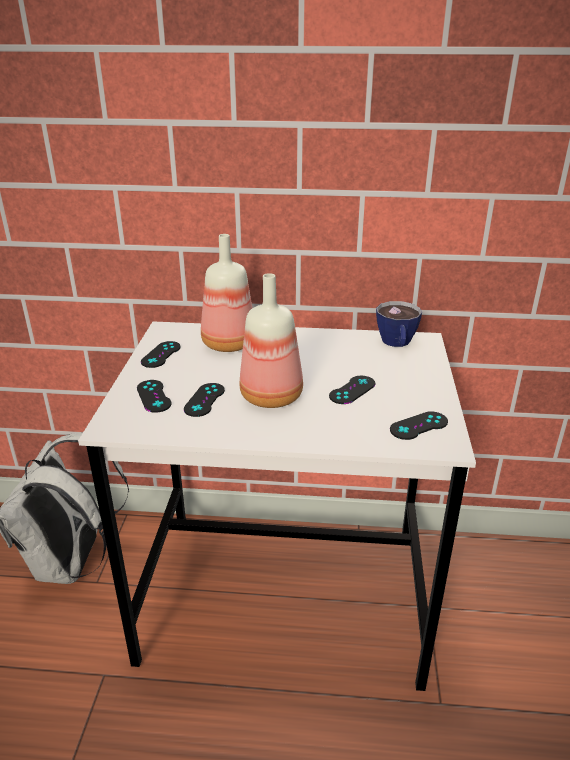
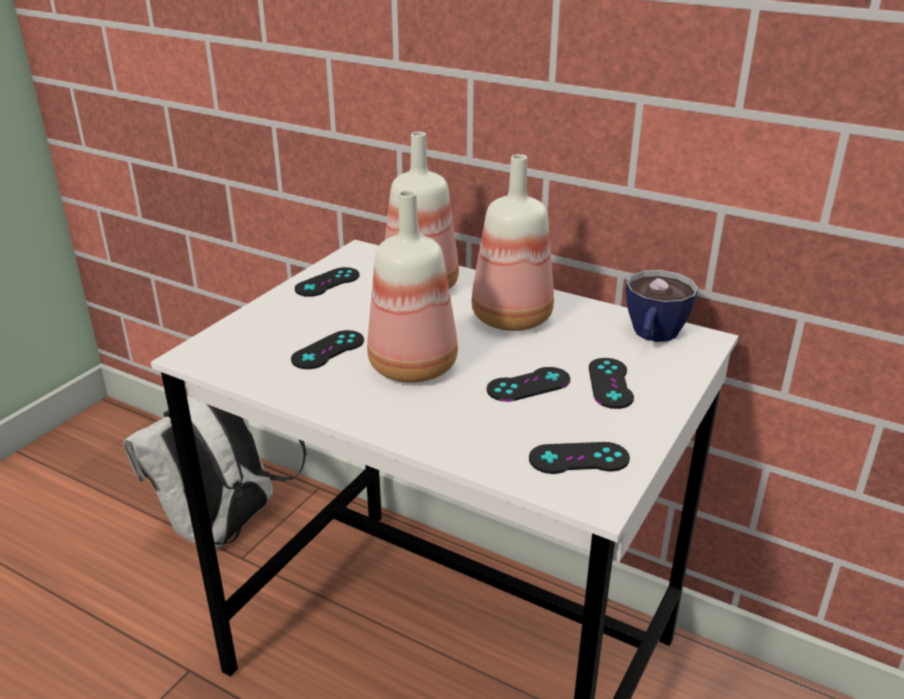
camera: 25 degrees right, 0 degrees up
(154, 396) = (274, 331): black game controller -> black game controller (610, 383)
(305, 352) = (510, 319): none -> bottle

